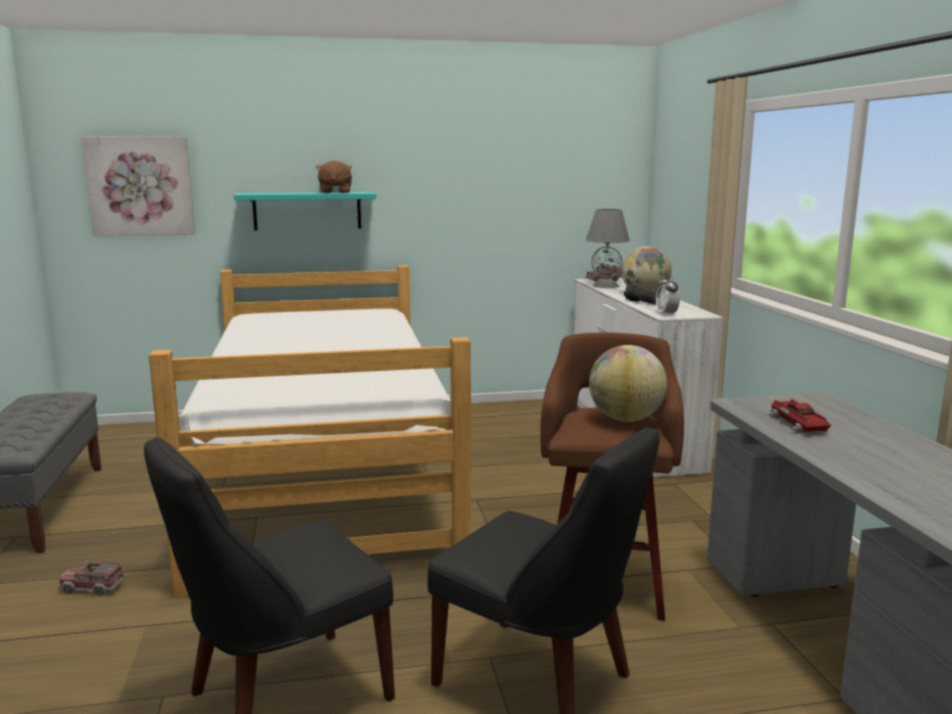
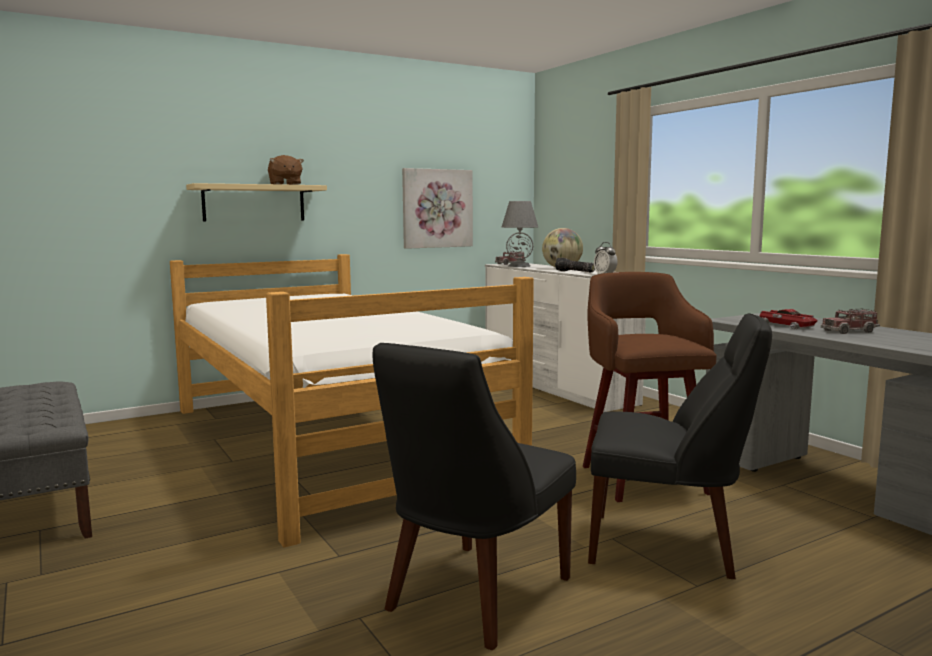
camera: 20 degrees left, 5 degrees down
(92, 588) = (185, 554): toy truck -> toy truck (849, 331)
(140, 186) = (84, 175): picture -> picture (437, 208)
(307, 211) = (254, 203): turquoise shelf -> beige shelf
(625, 419) = (659, 335): globe -> none

